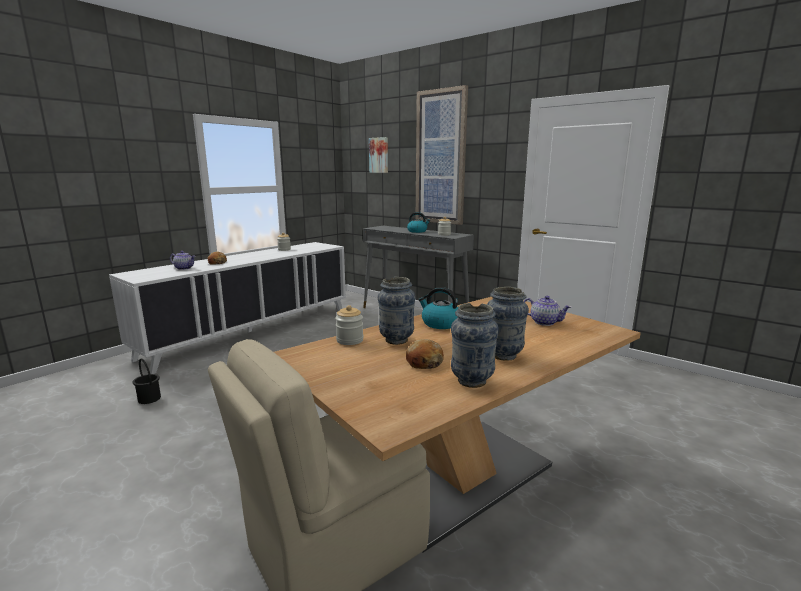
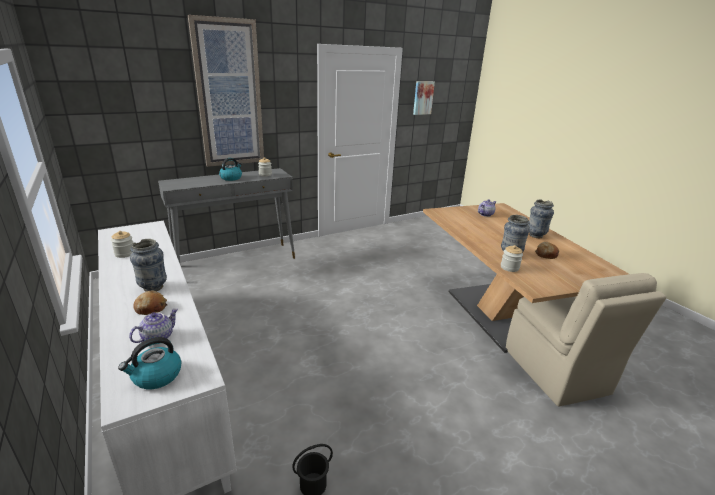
camera: 70 degrees left, 10 degrees up
(379, 155) = (128, 91): picture -> picture (422, 97)
(440, 324) = (481, 237): kettle -> kettle (156, 376)
(472, 381) = (569, 249): vase -> vase (153, 287)

